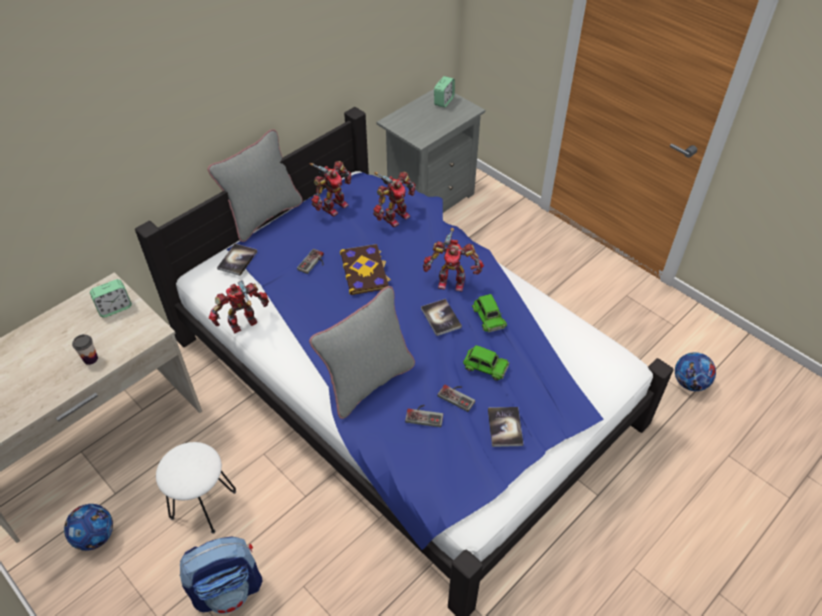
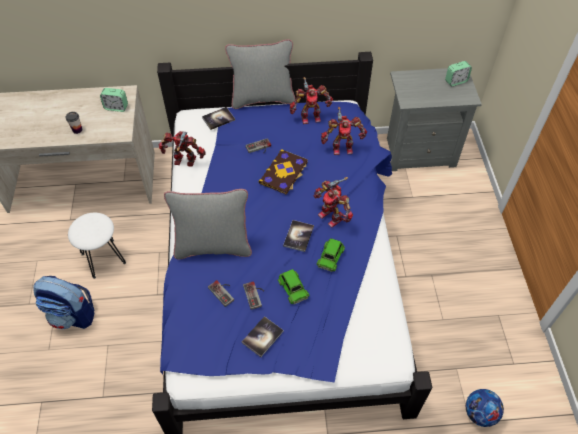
camera: 40 degrees right, 5 degrees up
(95, 536) = (41, 236): football -> none

